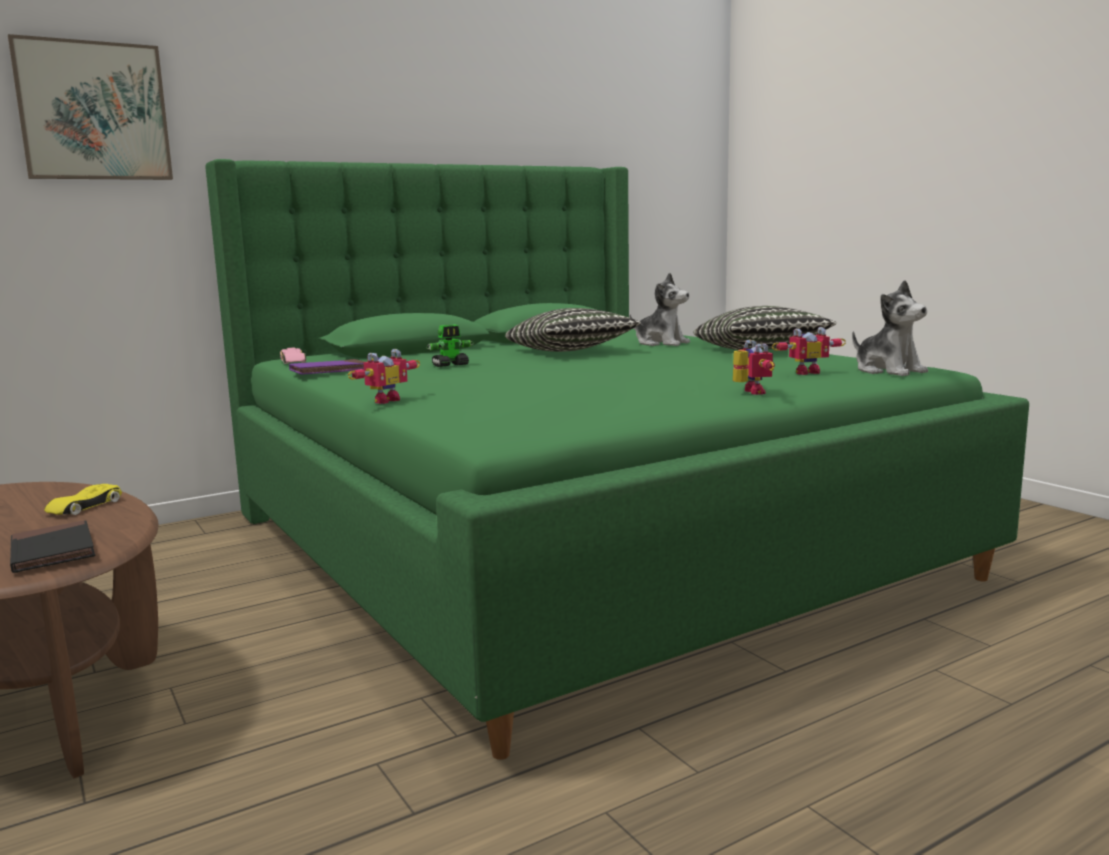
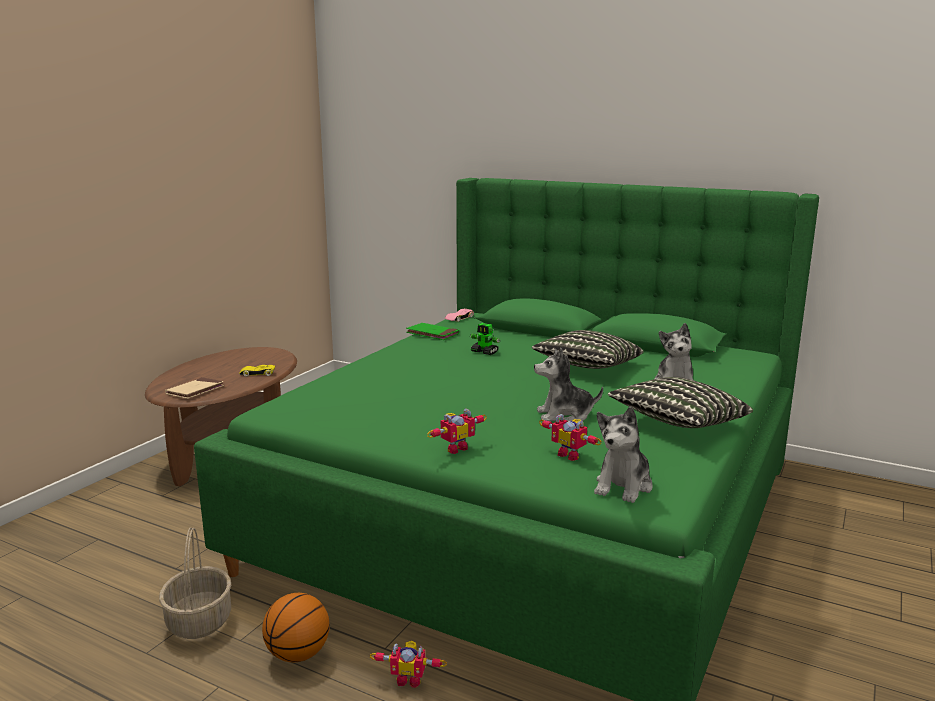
camera: 60 degrees right, 5 degrees up
(53, 552) = (195, 391): black book -> beige book
(93, 111) = (423, 144): picture -> none
(329, 371) = (432, 334): purple book -> green book
(384, 400) = (351, 367): toy robot -> toy robot (409, 679)
(614, 805) = (199, 621): none -> basket
(697, 366) = (564, 415): none -> plush toy
(764, 730) = (297, 654): none -> basketball

